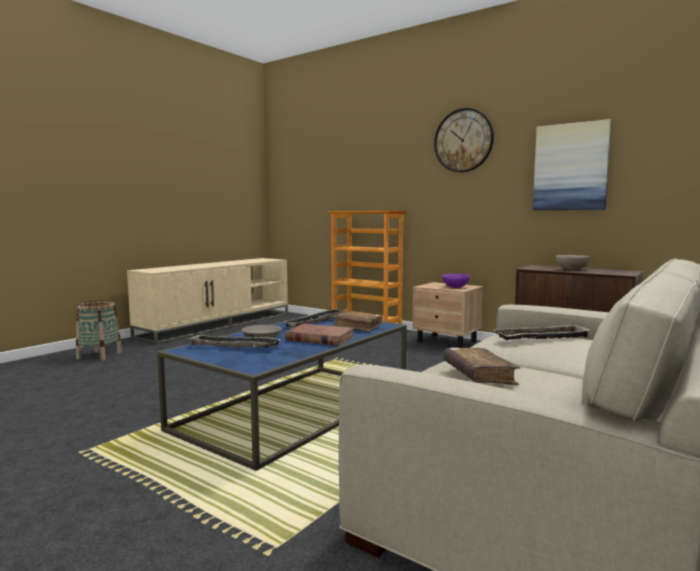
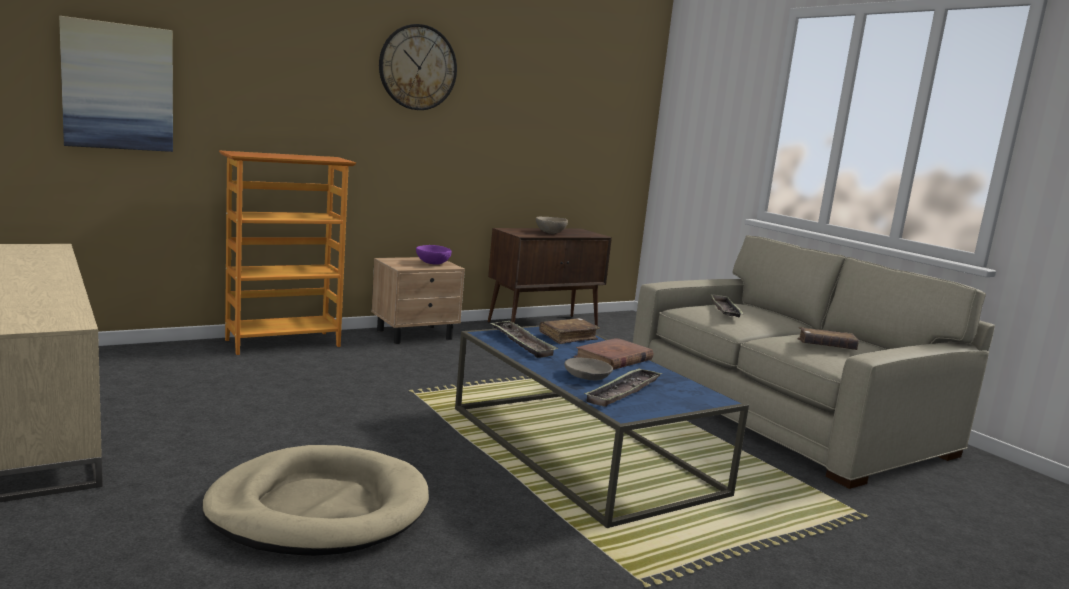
camera: 70 degrees left, 5 degrees up
(99, 355) = (99, 551): basket -> none
(153, 372) = (319, 508): none -> beige dog bed
(570, 167) = (529, 121): picture -> picture (118, 86)

